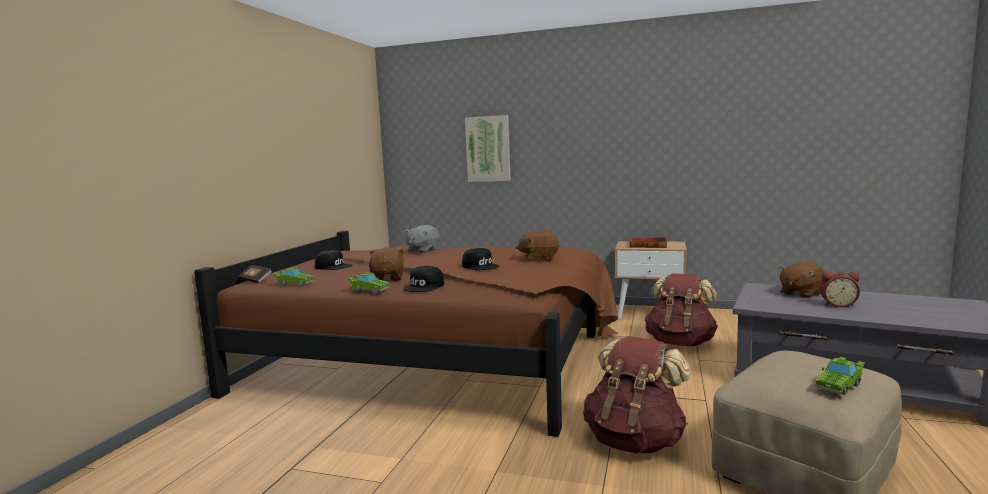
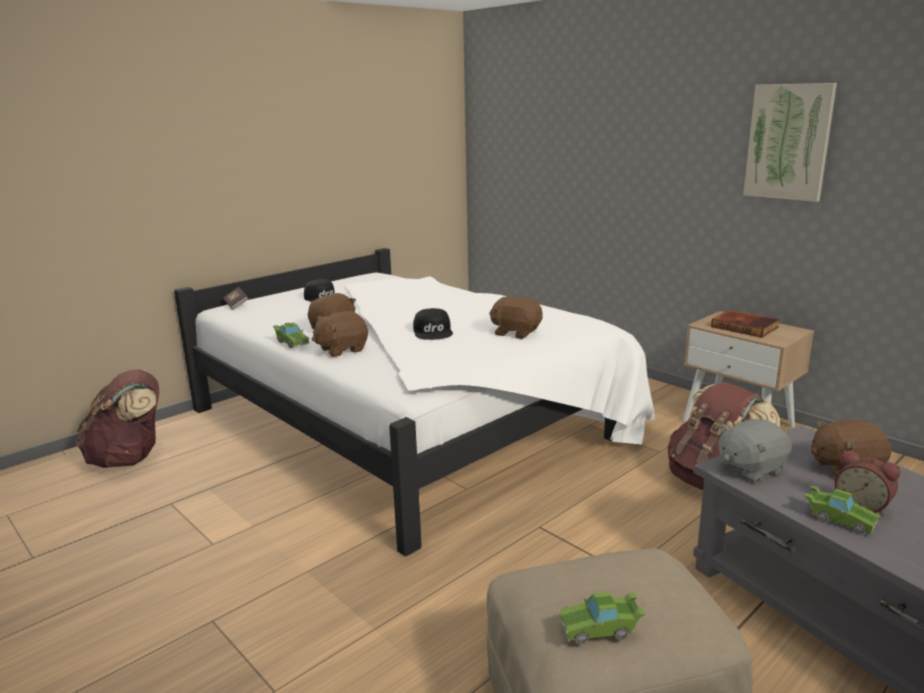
camera: 30 degrees right, 10 degrees up
(294, 284) = (253, 317): green toy car -> green toy car (838, 520)
(422, 250) = (432, 290): grey plush toy -> grey plush toy (750, 469)
(424, 286) = (341, 349): black cap -> brown plush toy
(438, 359) = (412, 422): brown bed -> white bed
(488, 149) = (574, 156): picture -> picture (788, 142)
(635, 441) = (472, 593): brown backpack -> brown backpack (129, 458)

